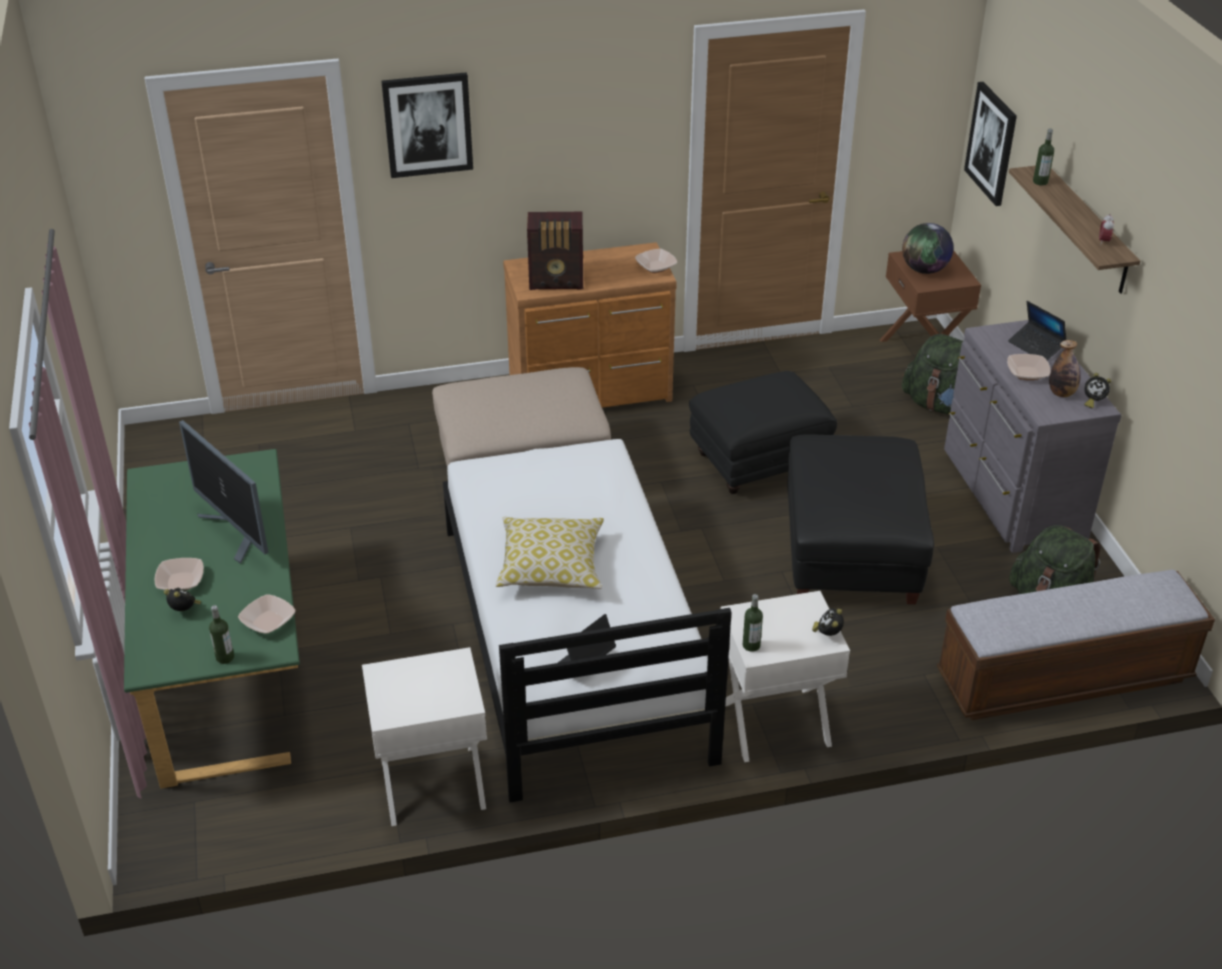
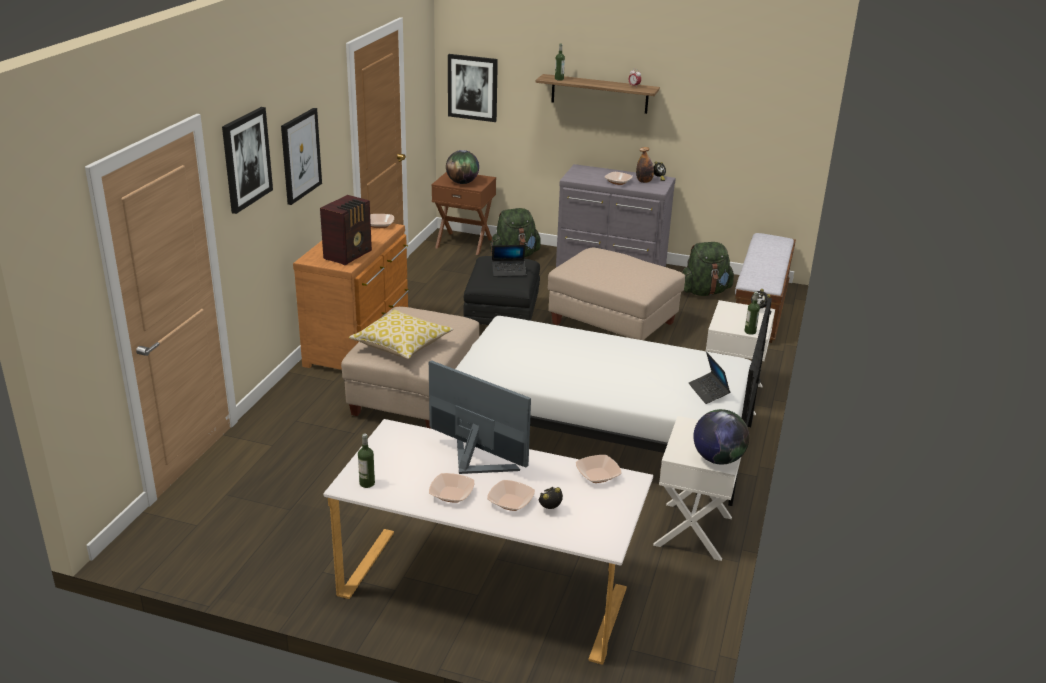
camera: 60 degrees left, 10 degrees down
(170, 540) = (451, 494): none -> bowl
(225, 657) = (623, 504): bottle -> bottle (367, 483)
(229, 664) = (488, 587): green desk -> white desk
(237, 533) = (475, 461): monitor -> monitor turned 135 degrees counterclockwise
(395, 708) = (717, 459): none -> globe
(551, 143) = (300, 155): none -> picture
(551, 566) = (605, 374): pillow -> pillow (401, 345)
(851, 554) = (613, 324): black ottoman -> beige ottoman
(1036, 346) = (597, 173): laptop -> laptop (509, 271)

